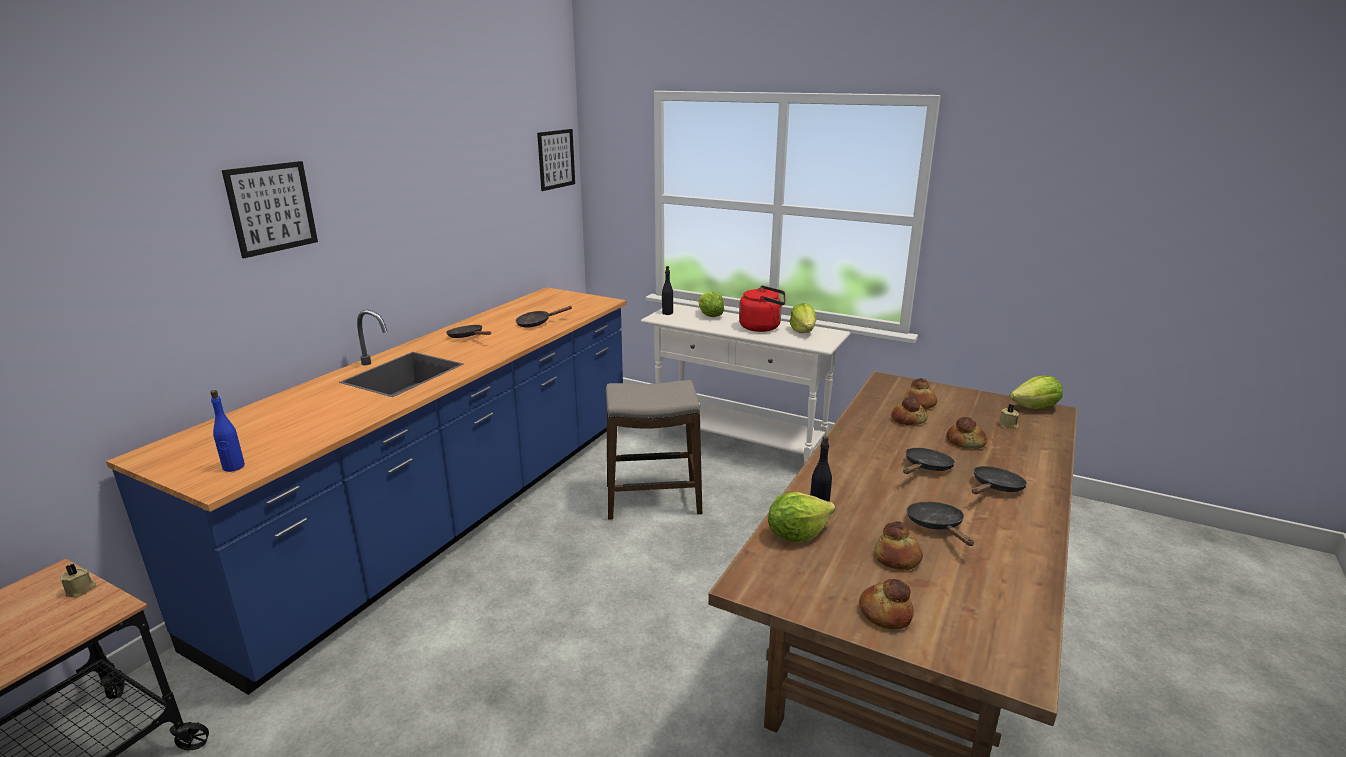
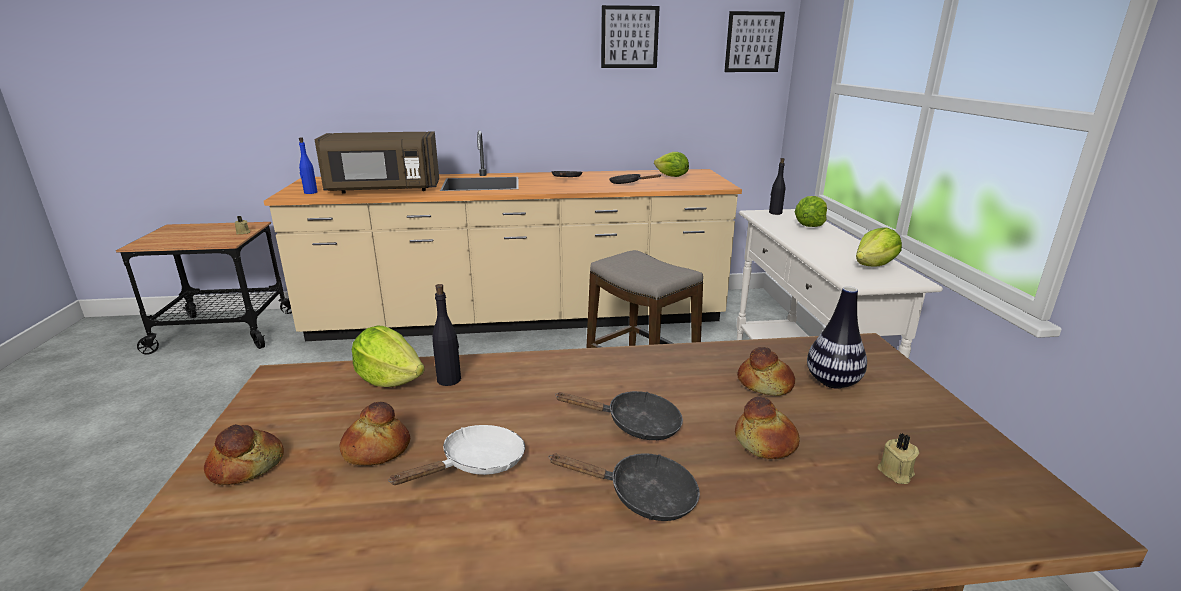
camera: 55 degrees right, 0 degrees up
(271, 208) = (431, 42): picture -> picture (629, 37)
(321, 423) = (383, 190): none -> brown microwave
(454, 515) = (519, 318): blue counter -> beige counter
(762, 327) = (837, 248): red kettle -> none
(920, 404) = (832, 382): bread -> vase
(937, 526) = (477, 464): black frying pan -> white frying pan
(1035, 408) = (1030, 492): lettuce -> lettuce (671, 176)

